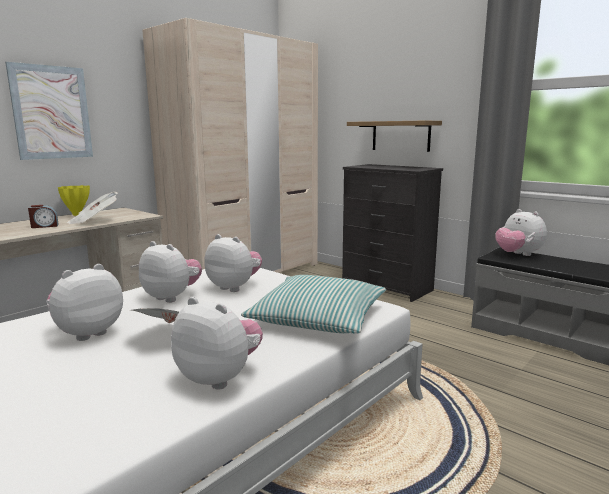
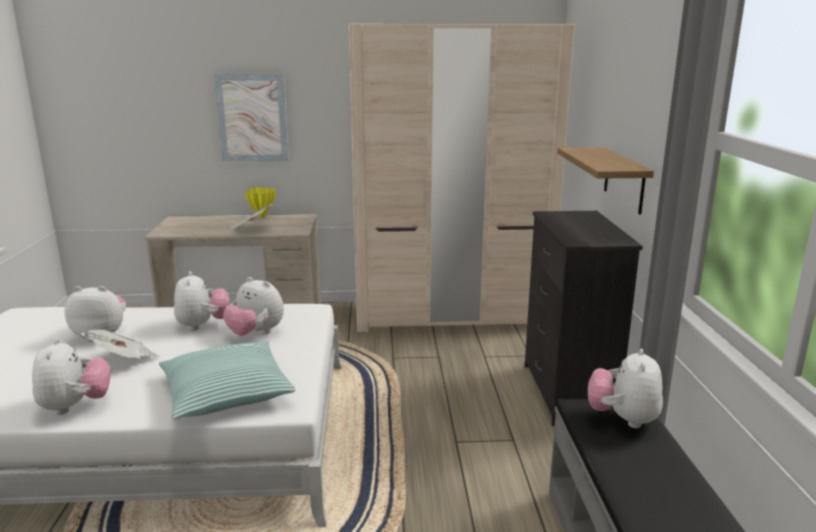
camera: 45 degrees right, 5 degrees up
(44, 226) = (212, 227): alarm clock -> none
(234, 287) = (256, 333): plush toy -> plush toy turned 135 degrees clockwise

